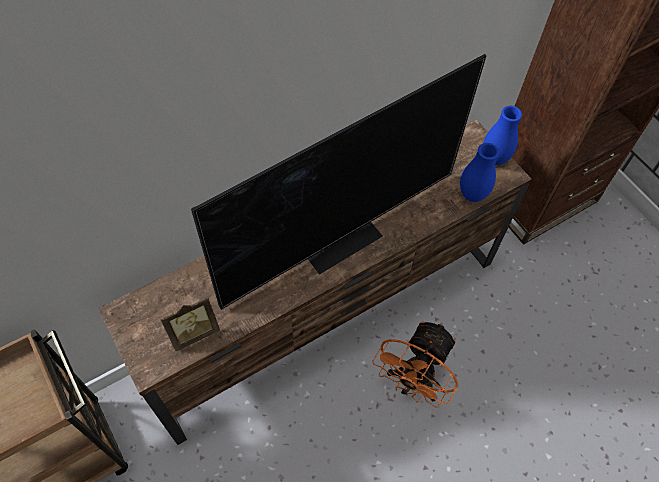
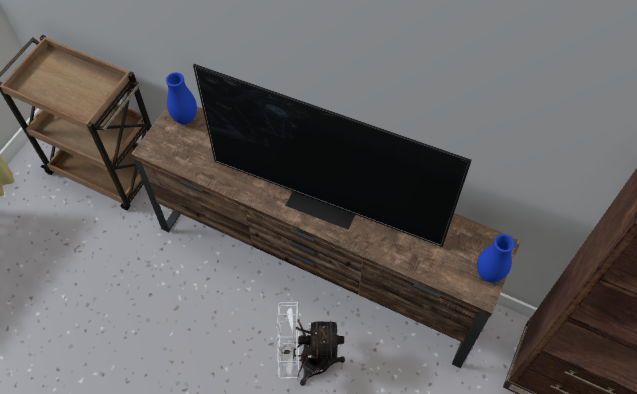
camera: 60 degrees right, 0 degrees up
(194, 332) = (190, 157): picture frame -> none
(413, 382) = (306, 360): orange fan -> white fan
(472, 195) = (437, 274): blue vase -> blue vase (185, 118)

